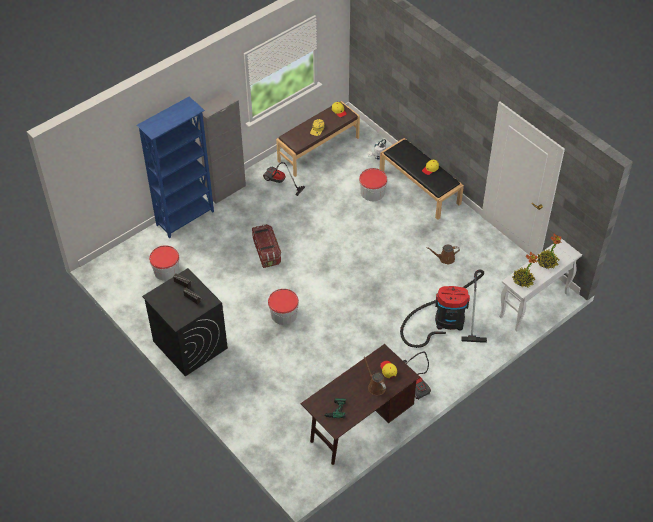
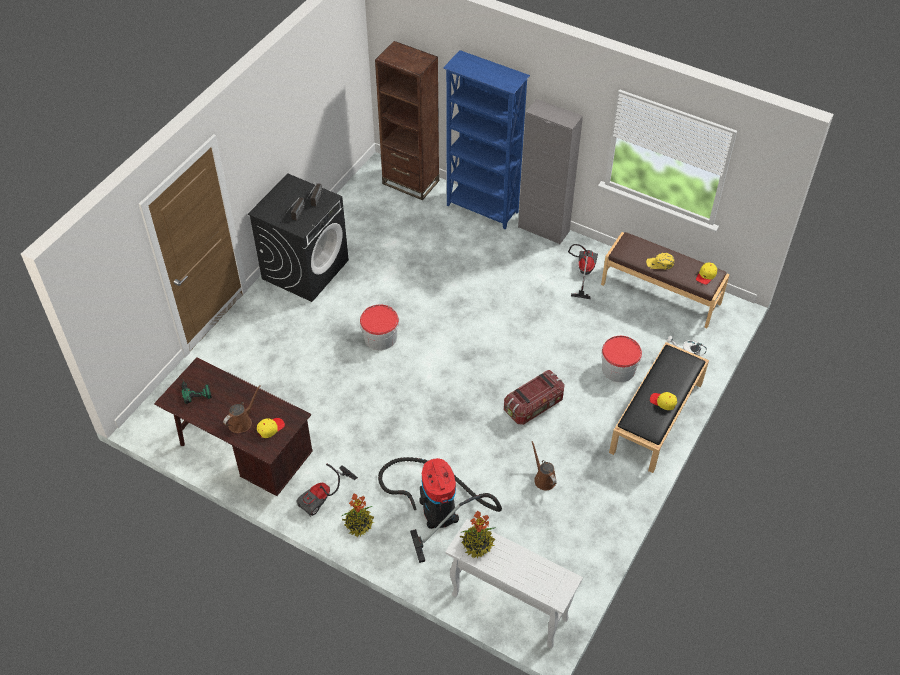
camera: 70 degrees right, 0 degrees up
(130, 253) = (410, 182): none -> brown bookcase
(166, 270) = (400, 218): bucket -> none
(266, 252) = (467, 294): storage box -> storage box (534, 406)
(546, 262) = (525, 568): potted plant -> potted plant (359, 524)

